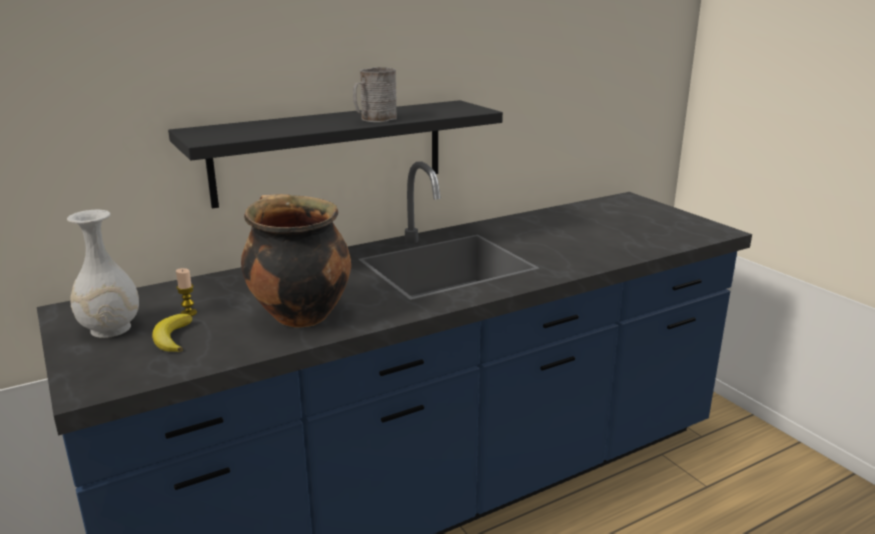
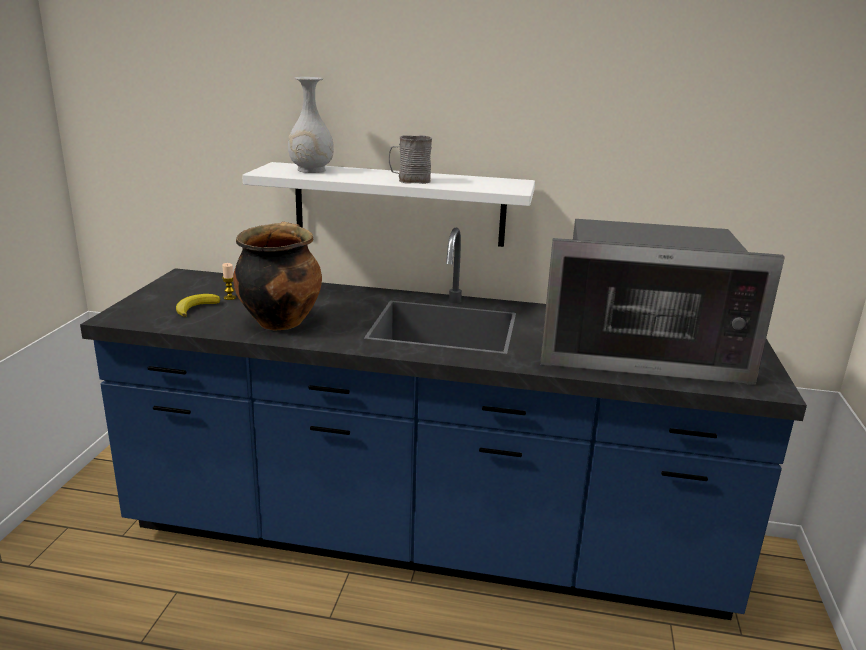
camera: 40 degrees right, 0 degrees up
(110, 329) = (180, 292): white vase -> white vase (311, 170)
(330, 152) = (398, 204): black shelf -> white shelf
(612, 234) = (640, 352): none -> microwave

